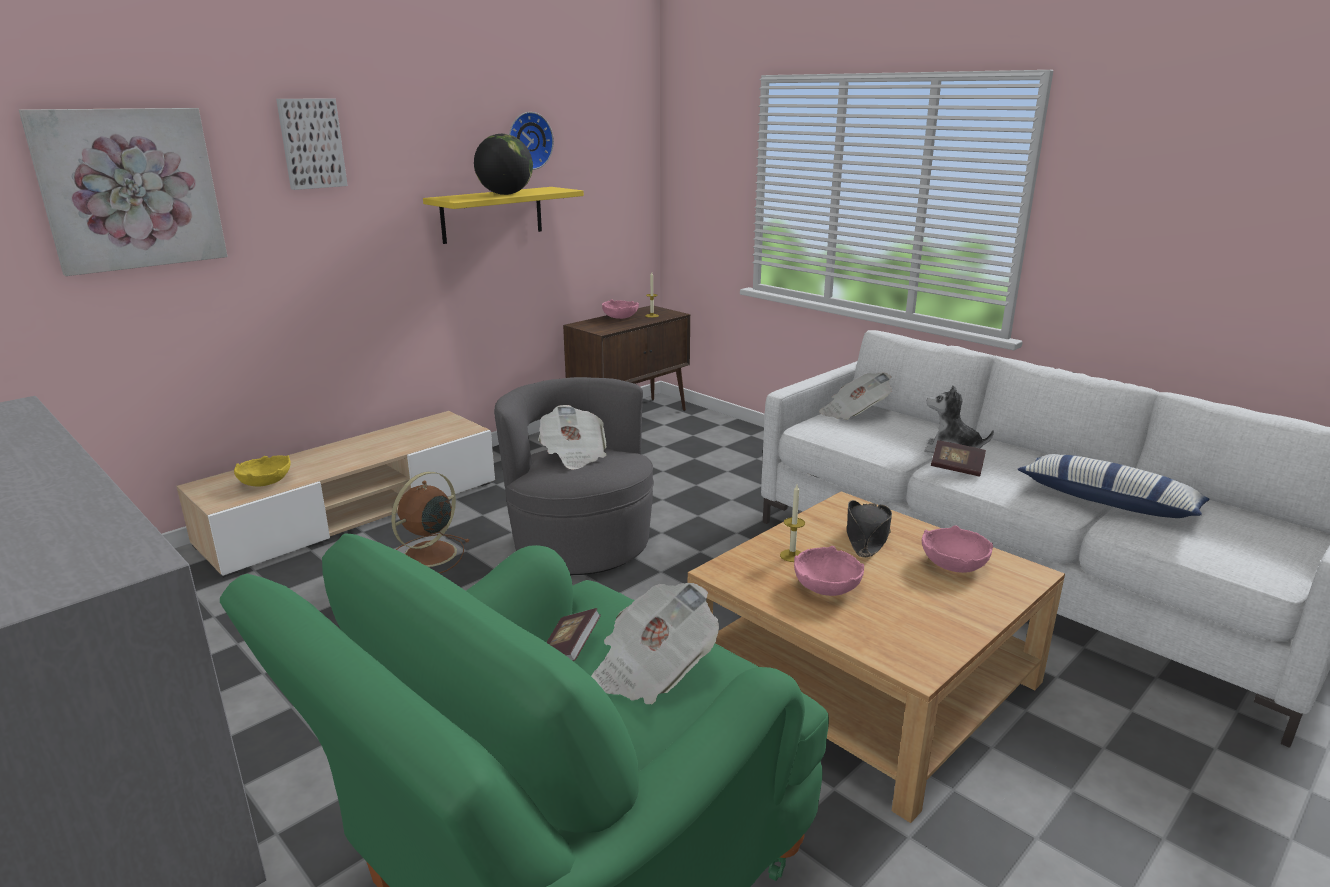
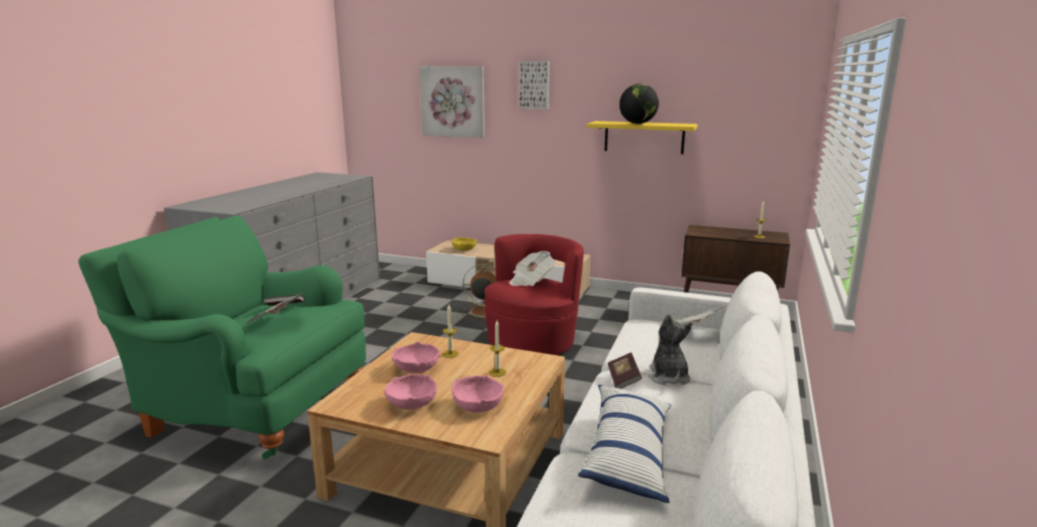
camera: 65 degrees right, 5 degrees down
(528, 140) = (681, 90): wall clock -> none
(581, 544) = (532, 342): grey armchair -> red armchair
(620, 317) = (735, 231): pink bowl -> pink bowl (412, 403)
(866, 536) = (497, 372): black hat -> candle

